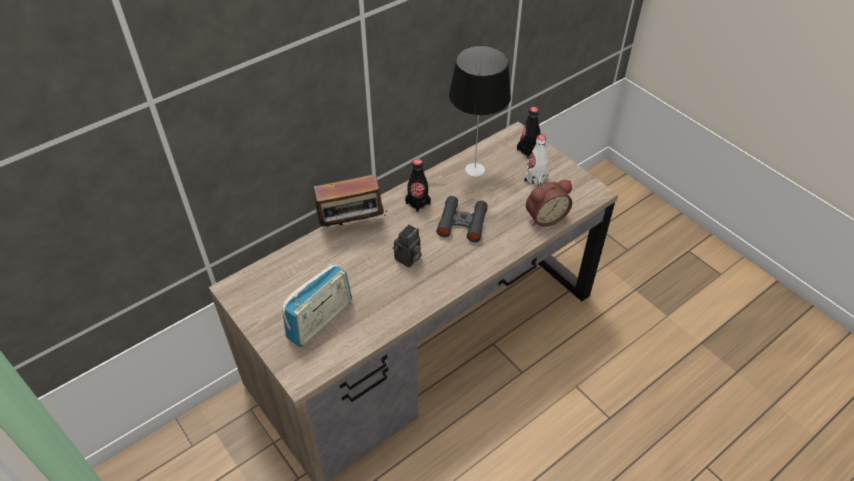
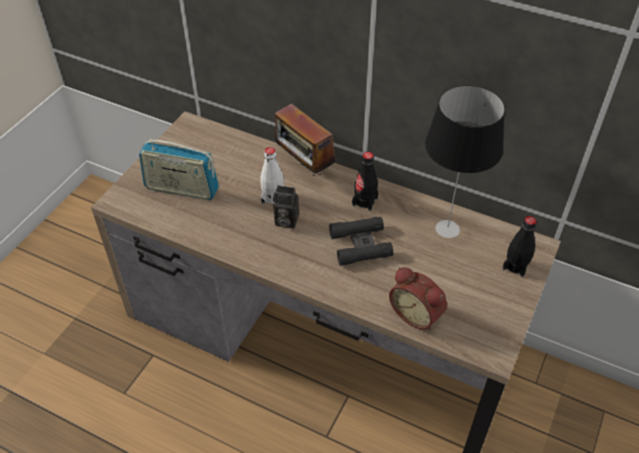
camera: 65 degrees right, 0 degrees up
(535, 179) = (473, 286): white bottle -> white bottle (273, 197)

